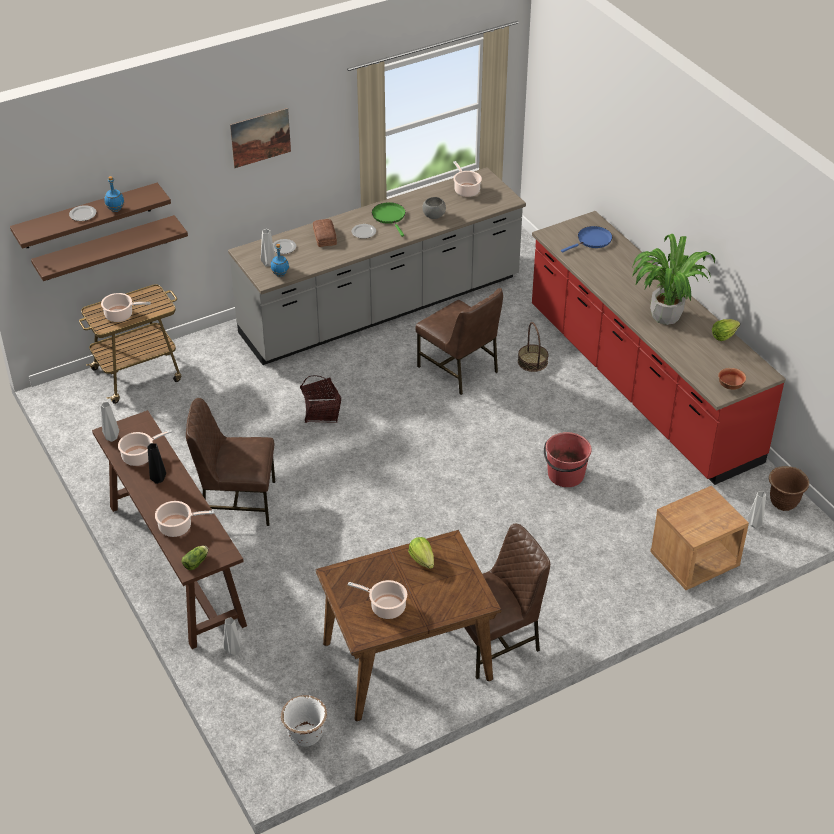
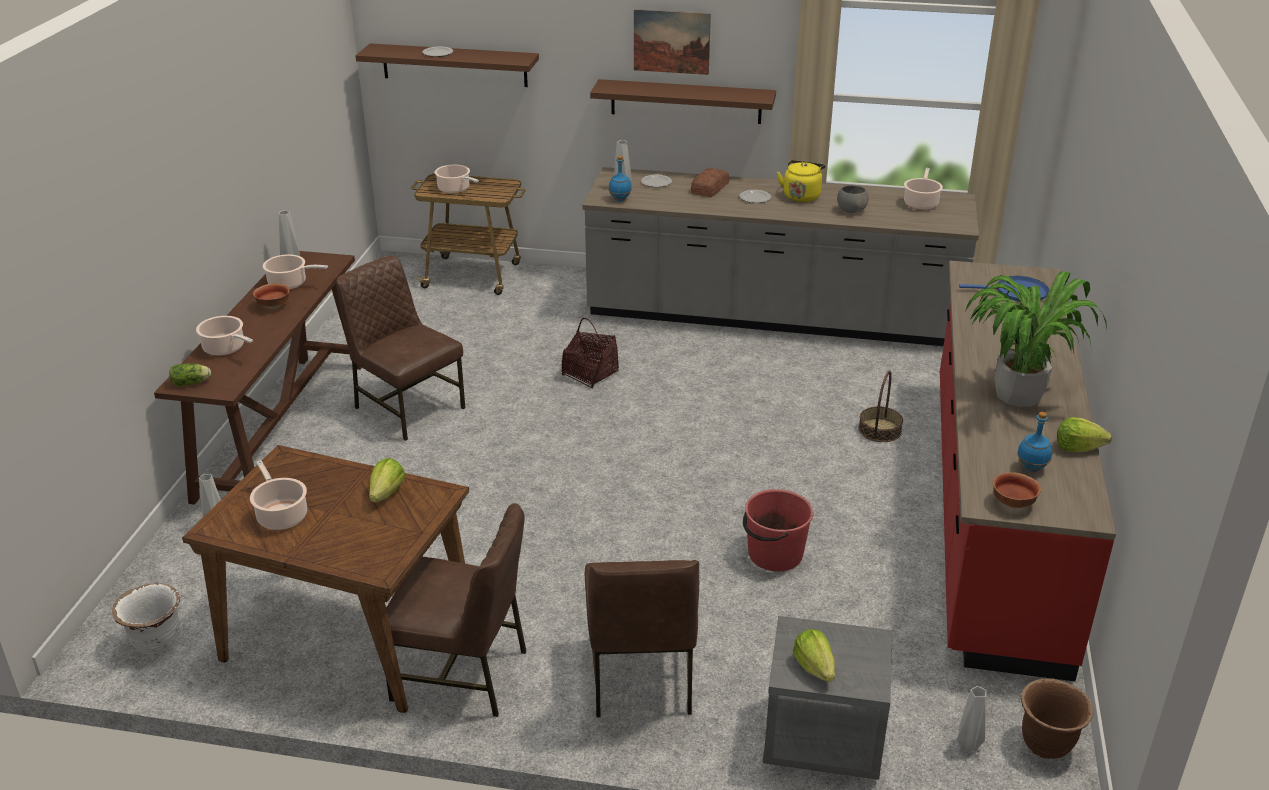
camera: 40 degrees right, 10 degrees down
(106, 248) = (472, 114): brown shelf -> brown shelf (686, 101)
(116, 209) = (470, 58): blue bottle -> blue bottle (1032, 468)
(157, 479) = (273, 306): black vase -> bowl
(389, 217) = (801, 196): green frying pan -> yellow kettle
(459, 369) = (784, 400): brown chair -> brown chair (640, 677)
(694, 562) = (822, 739): brown nightstand -> grey nightstand
(701, 525) = (814, 667): none -> lettuce

